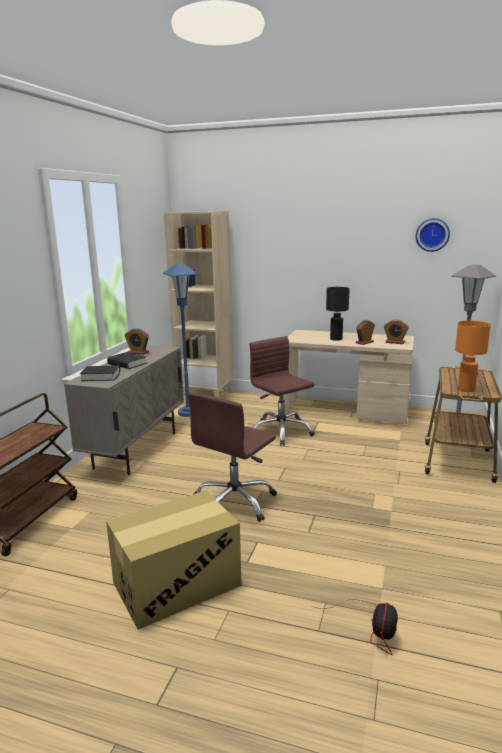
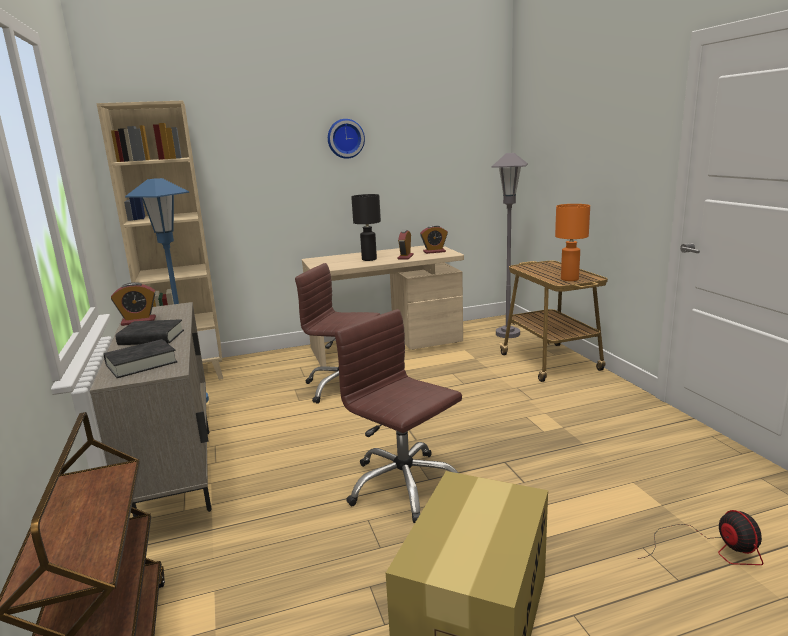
camera: 35 degrees left, 0 degrees up
(235, 502) = (403, 485): brown office chair -> brown office chair turned 135 degrees clockwise
(432, 234) = (443, 127): wall clock -> wall clock (345, 138)

